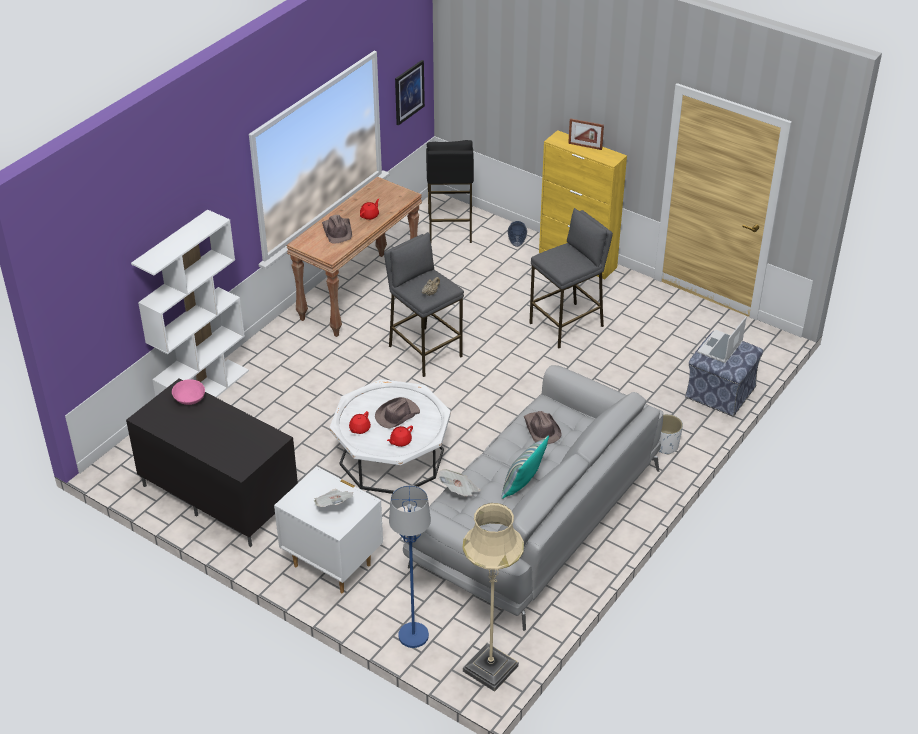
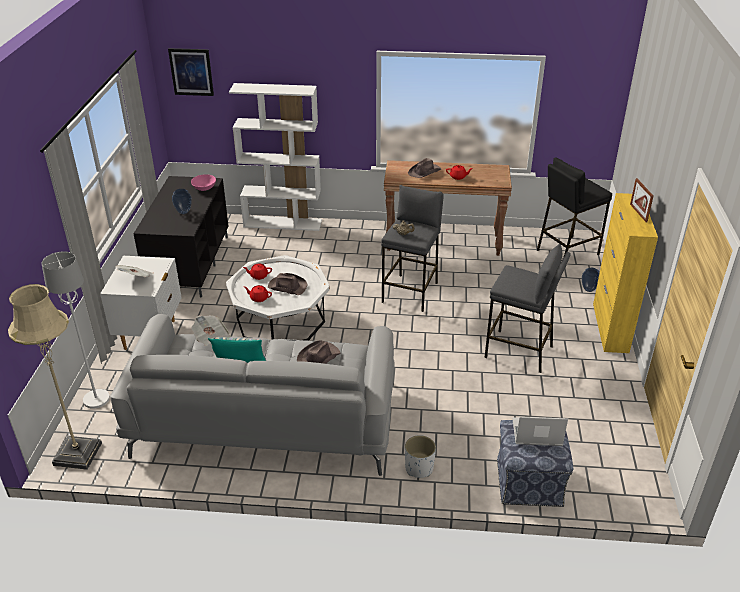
camera: 60 degrees right, 5 degrees down
(232, 430) = (184, 212): none -> vase
(409, 92) = (583, 119): picture -> picture (191, 72)
(413, 635) = (97, 399): blue floor lamp -> white floor lamp

